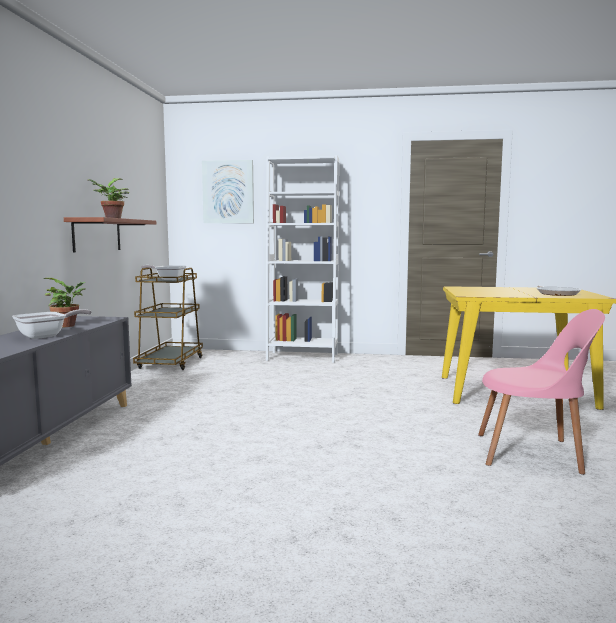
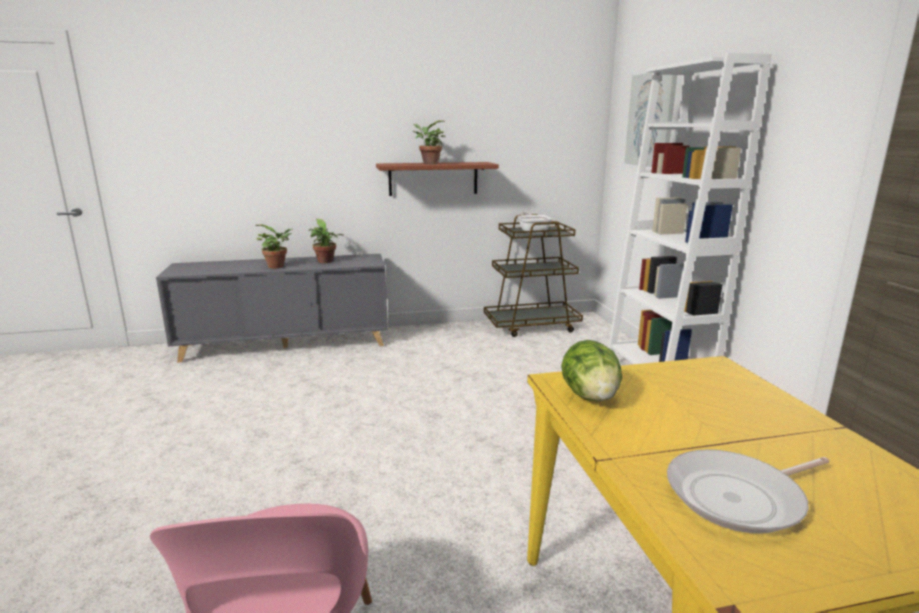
camera: 70 degrees right, 10 degrees up
(47, 336) = (278, 266): frying pan -> potted plant
(483, 294) = (590, 397): none -> lettuce

